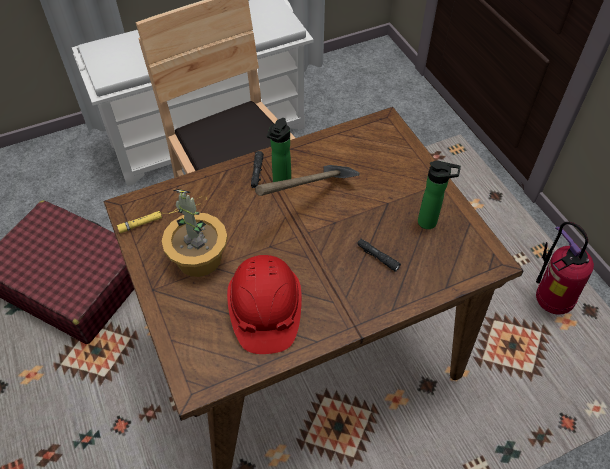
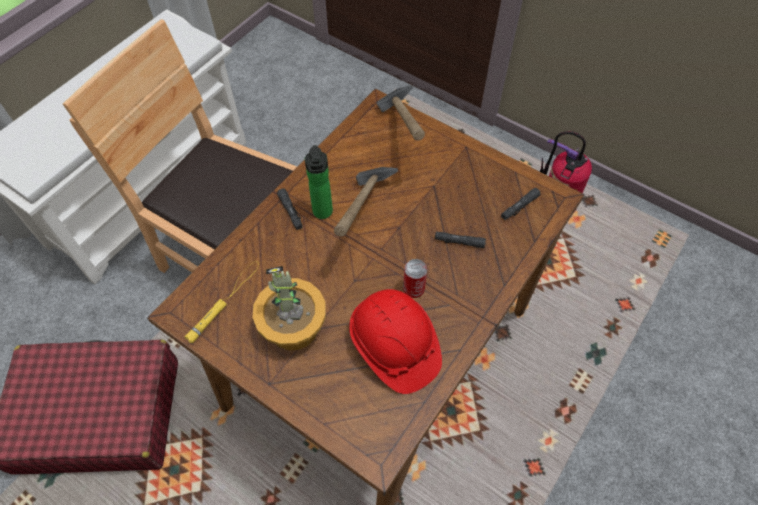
camera: 30 degrees left, 5 degrees up
(312, 275) = (413, 289): none -> can
(388, 155) = (403, 138): none -> hammer
(430, 222) = (482, 187): bottle -> none
(452, 253) = (519, 207): none -> black flashlight

